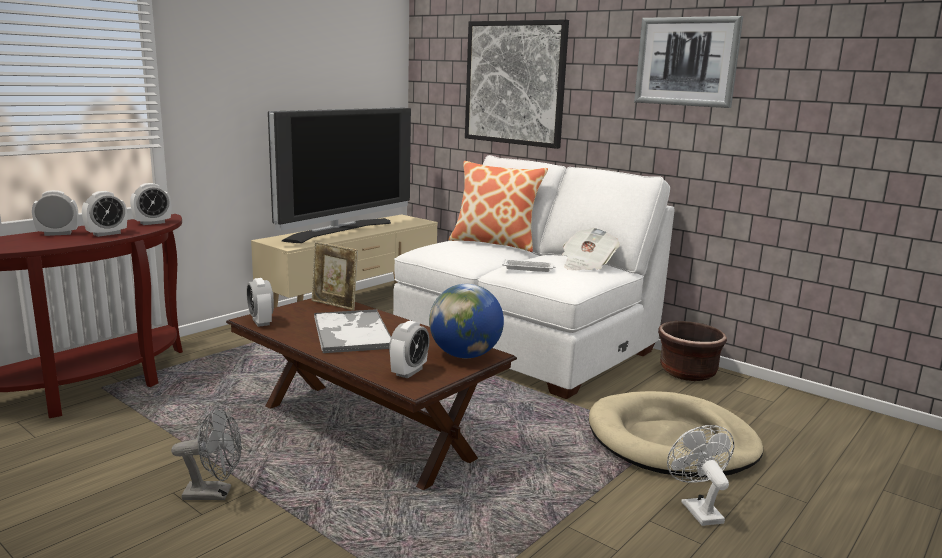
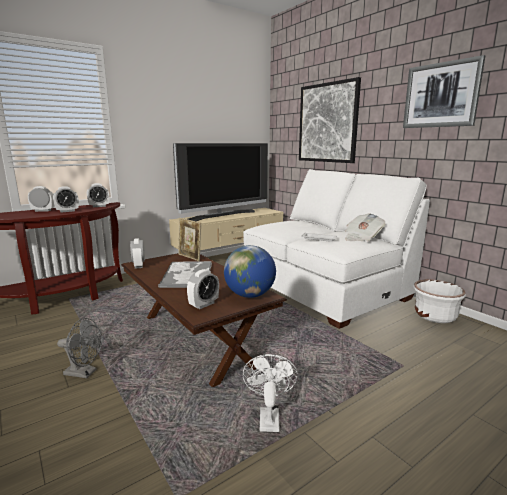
camera: 15 degrees right, 0 degrees up
(495, 243) = (308, 223): pillow -> none
(671, 441) = (409, 369): beige dog bed -> none
(687, 372) = (435, 316): brown planter -> white planter
(697, 509) = (416, 432): white fan -> white fan (268, 416)

